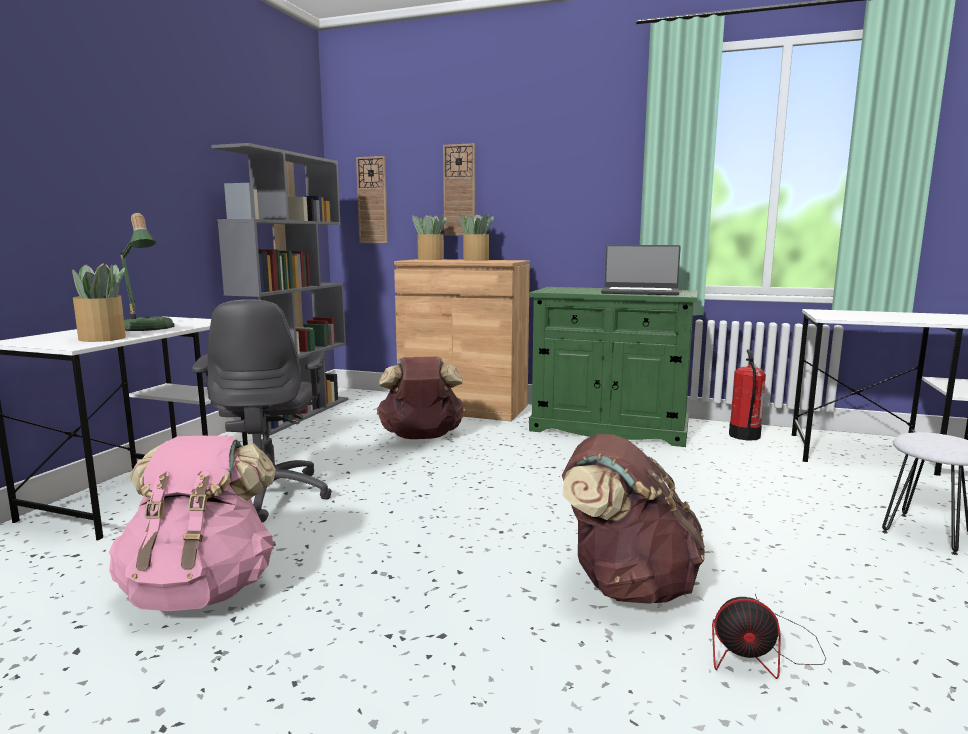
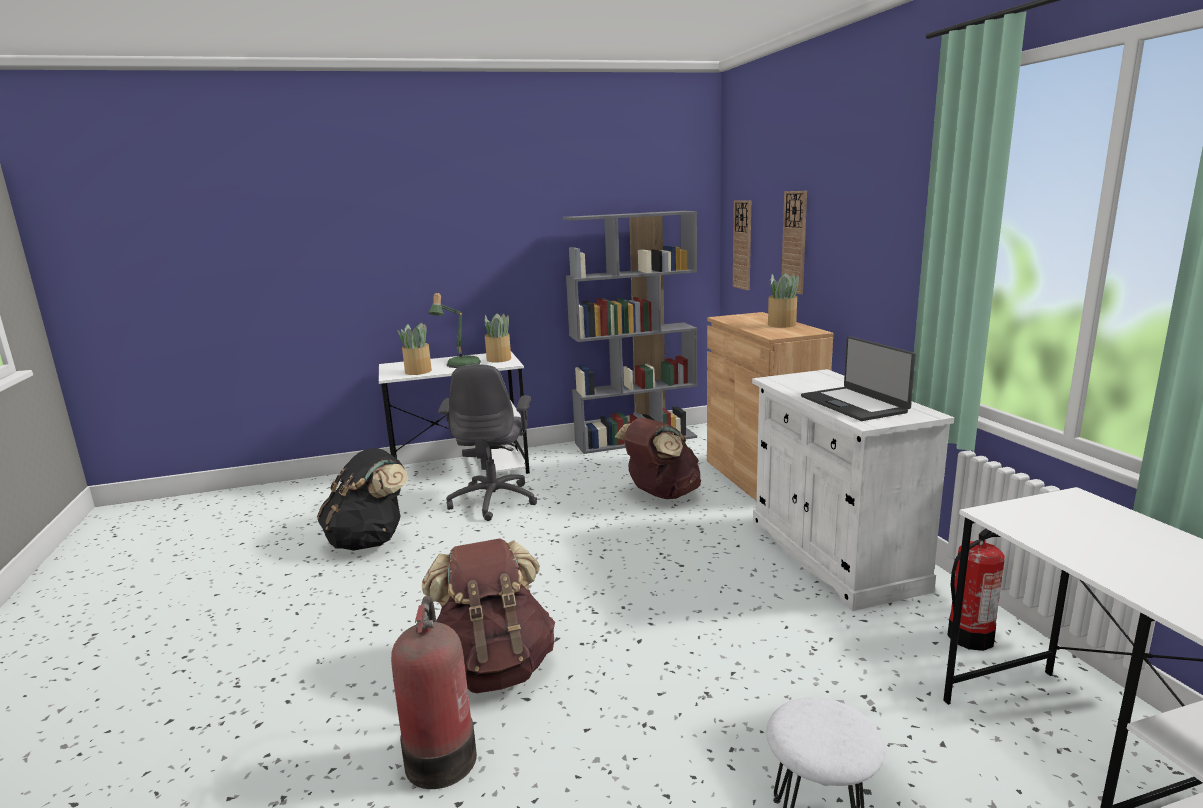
camera: 55 degrees right, 5 degrees up
(201, 590) = (370, 541): pink backpack -> black backpack
(271, 495) = (494, 500): grey office chair -> grey office chair turned 45 degrees counterclockwise
(430, 259) = (755, 316): potted plant -> potted plant (499, 359)
(609, 428) = (833, 555): green cabinet -> white cabinet
(761, 653) = (441, 755): fan -> fire extinguisher

